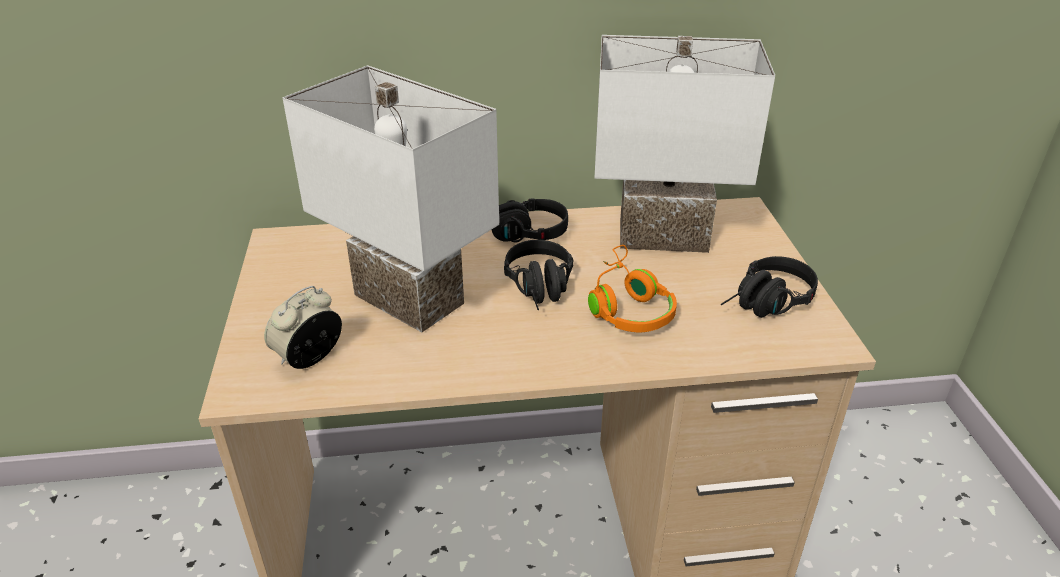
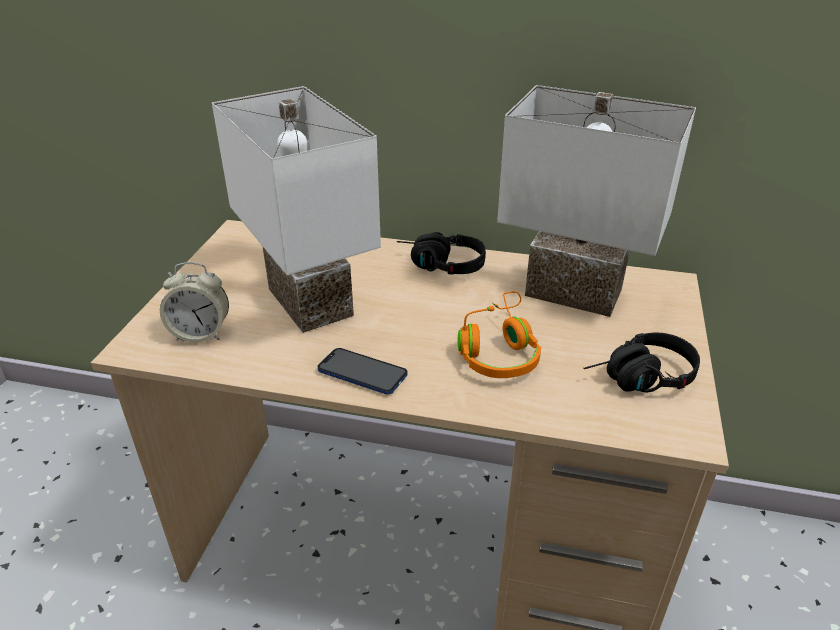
camera: 20 degrees right, 0 degrees up
(309, 358) = (201, 334): alarm clock -> alarm clock turned 150 degrees counterclockwise
(510, 358) = (362, 373): none -> phone
(542, 290) = (428, 319): black headphones -> none

